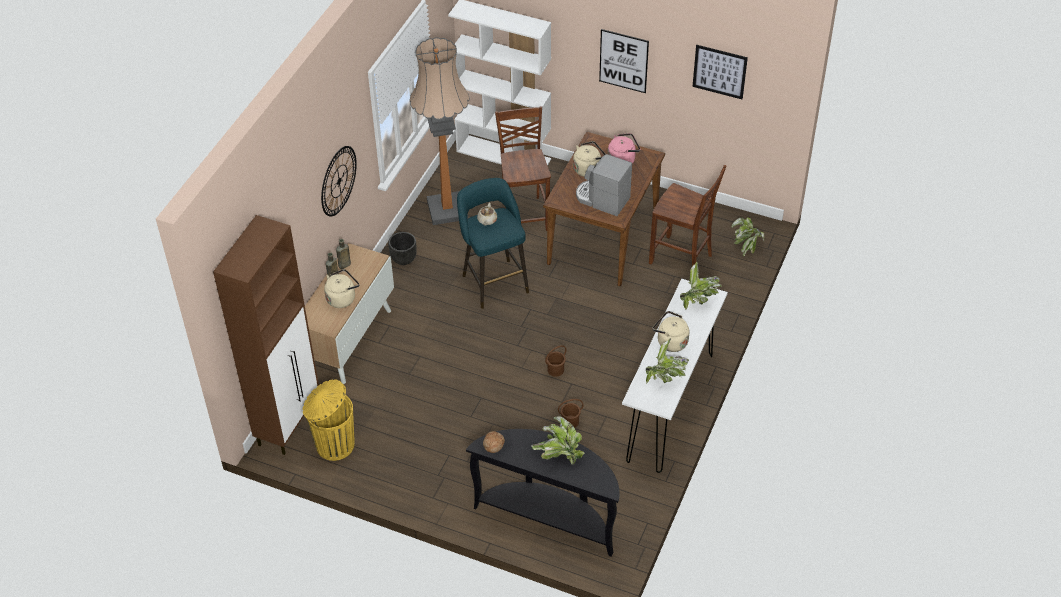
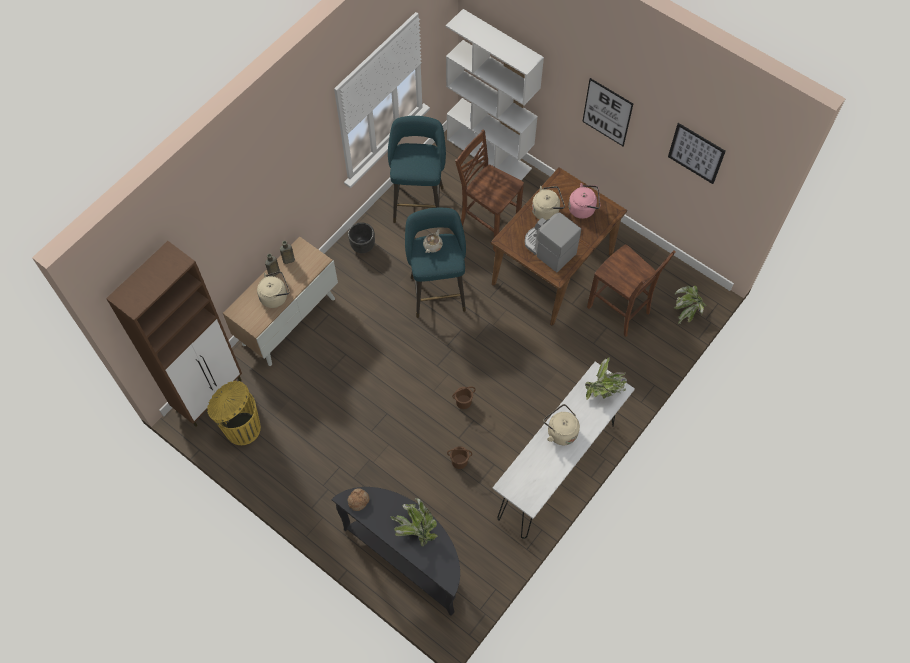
camera: 15 degrees right, 15 degrees up
(338, 181) = (289, 188): wall clock -> none
(447, 209) = (419, 201): floor lamp -> turquoise stool
(524, 215) = (488, 224): brown chair -> brown chair turned 60 degrees counterclockwise
(666, 377) = (543, 470): potted plant -> none

